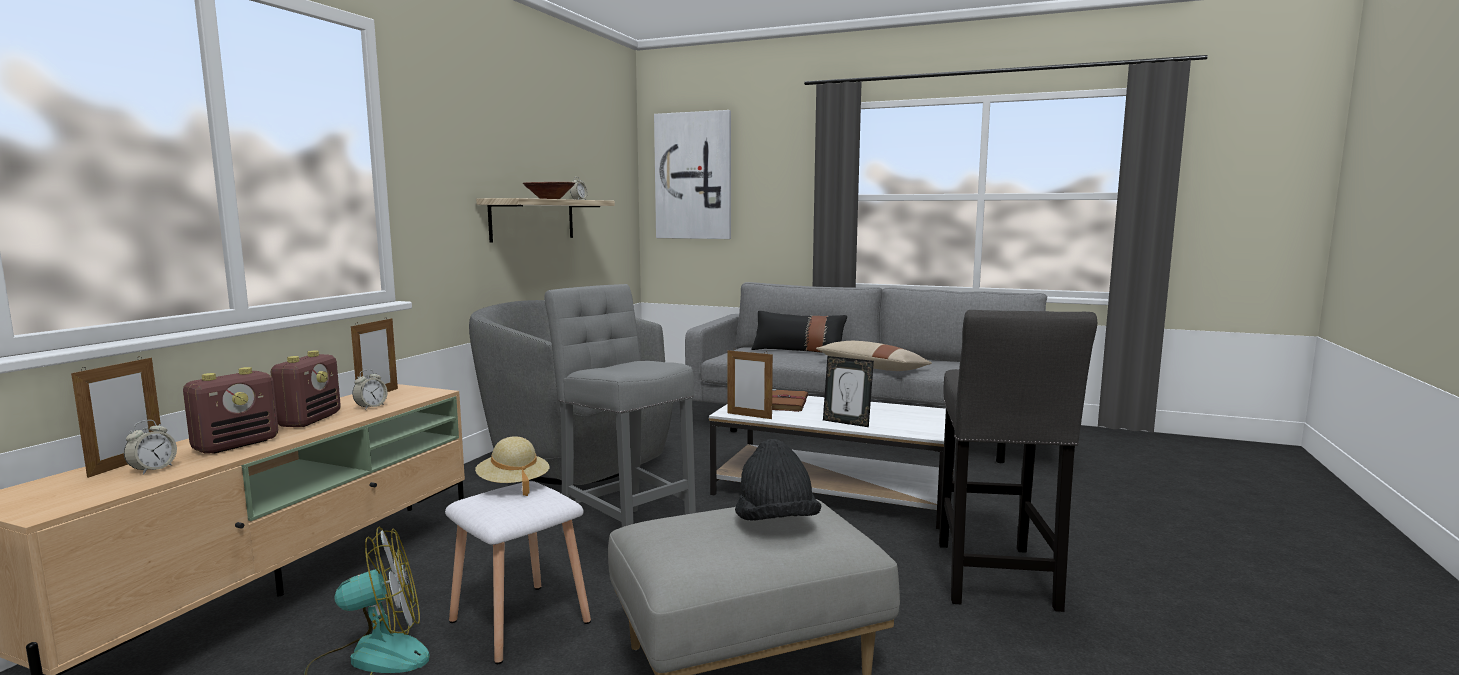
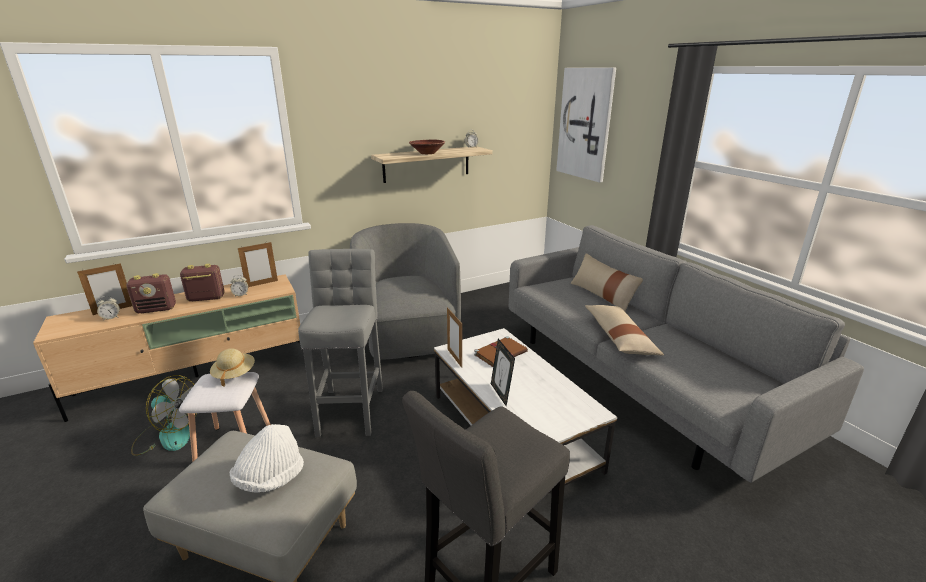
camera: 40 degrees right, 15 degrees up
(310, 420) = (206, 298): radio -> radio turned 150 degrees counterclockwise
(776, 523) = (270, 478): black hat -> white hat
(798, 351) = (602, 295): black pillow -> beige pillow

